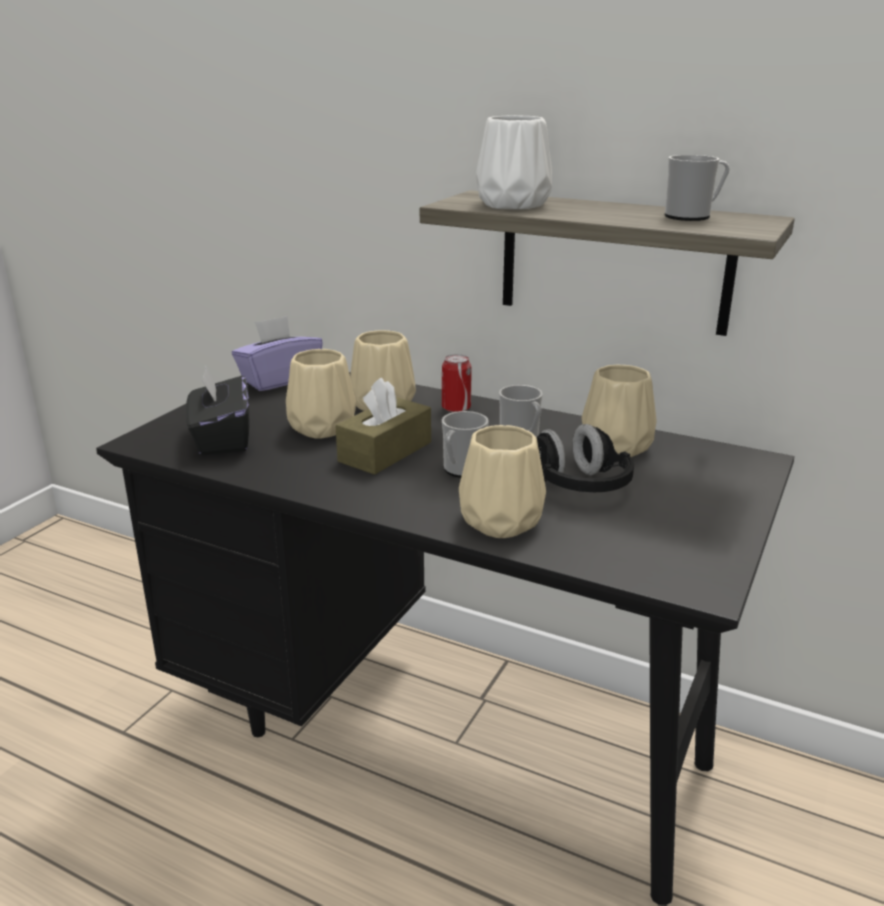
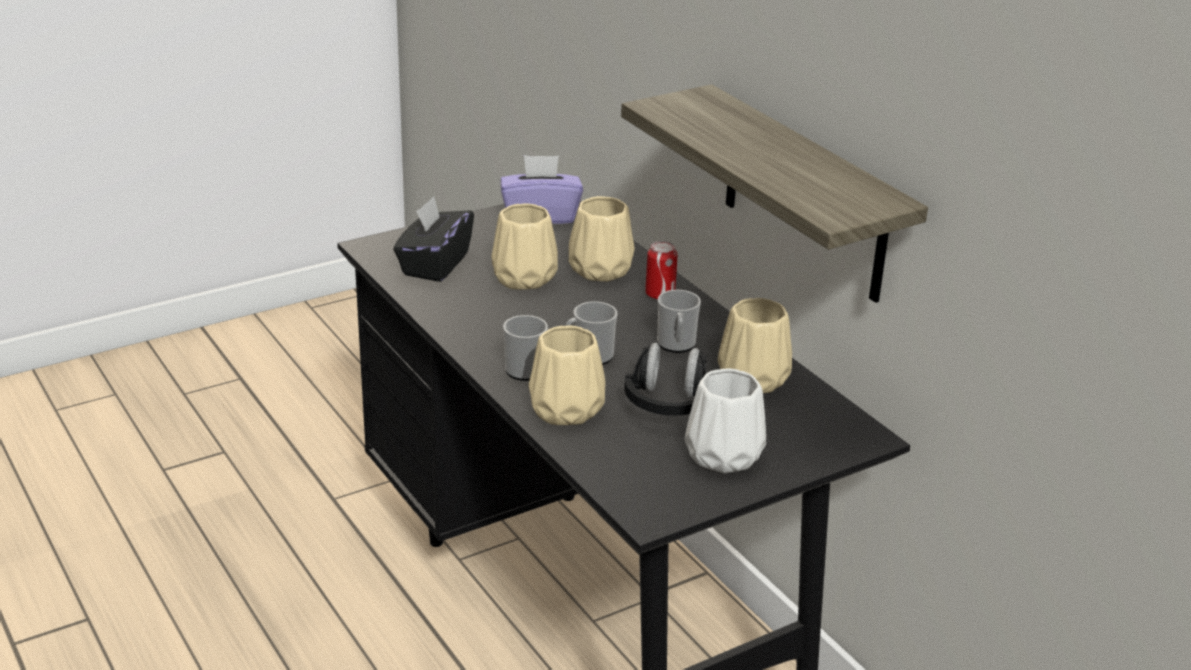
camera: 30 degrees right, 5 degrees up
(385, 452) = (548, 318): brown tissue box -> none
(513, 204) = (704, 120): white vase -> white vase (723, 457)
(692, 216) = (828, 181): mug -> mug (529, 372)

